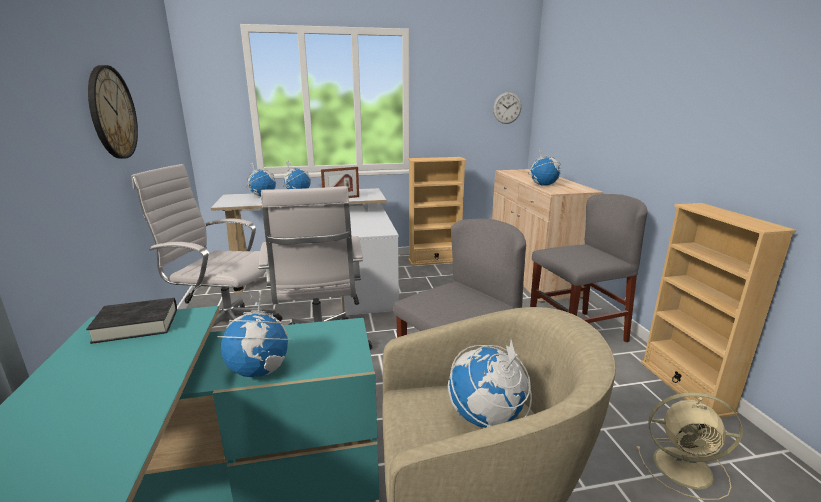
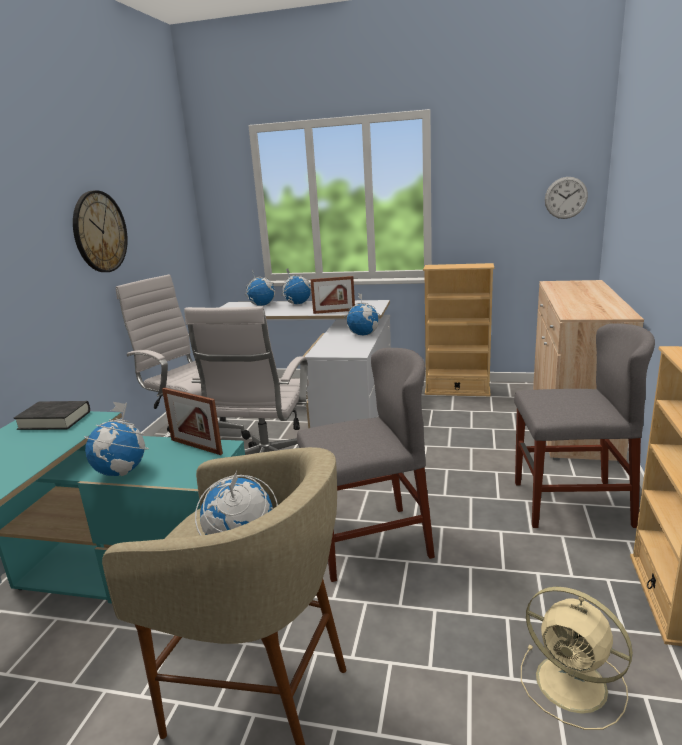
camera: 25 degrees right, 0 degrees up
(320, 330) = (196, 446): none -> picture frame
(543, 185) = (571, 305): globe -> globe (363, 334)

